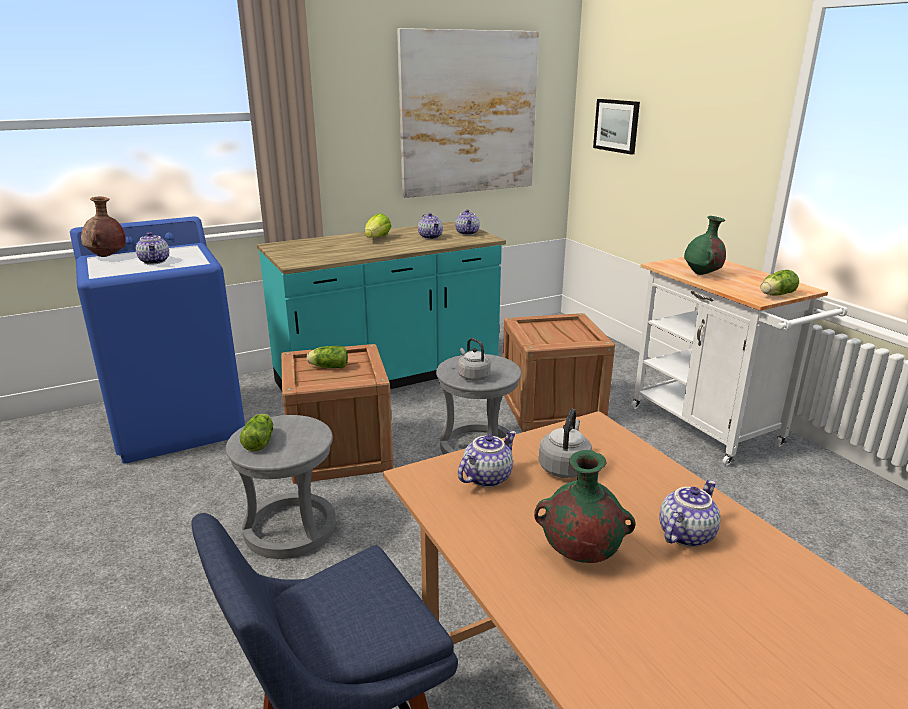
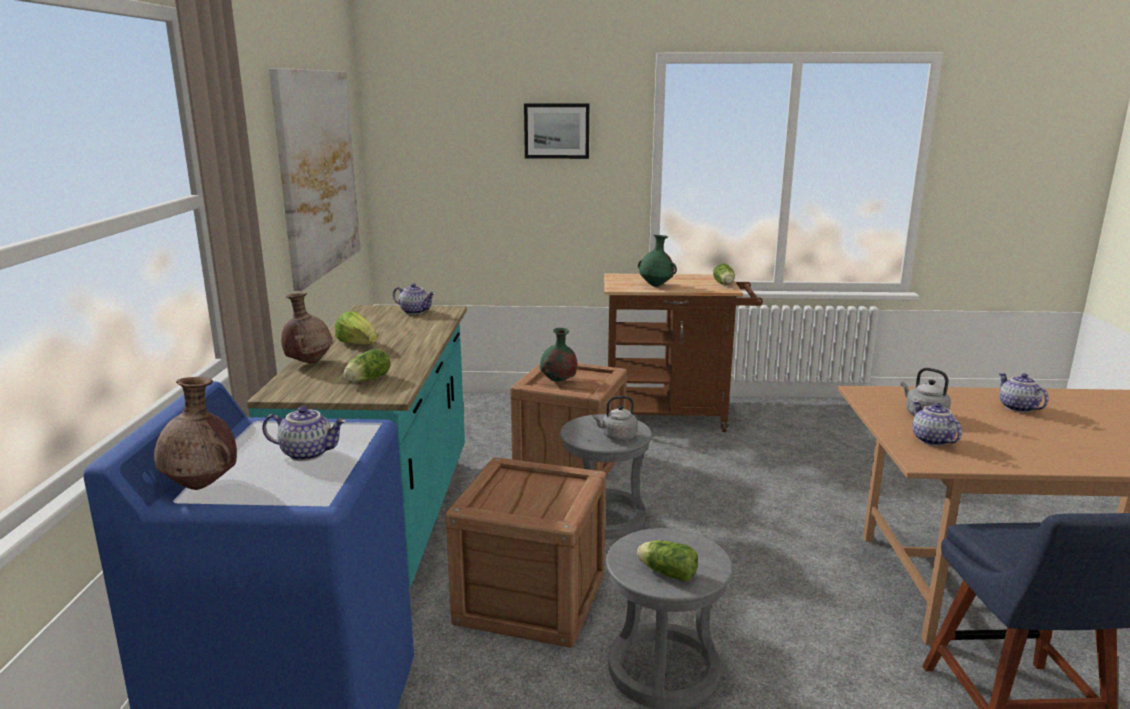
camera: 60 degrees left, 5 degrees down
(328, 367) = (519, 496): lettuce -> lettuce (366, 380)
(331, 238) = (309, 362): none -> brown vase
(431, 237) = (399, 325): teapot -> none
(579, 553) = (1037, 438): green vase -> green vase (558, 381)
(616, 125) = (440, 170): picture -> picture (556, 131)
(712, 430) = (673, 417): white cart -> brown cart

